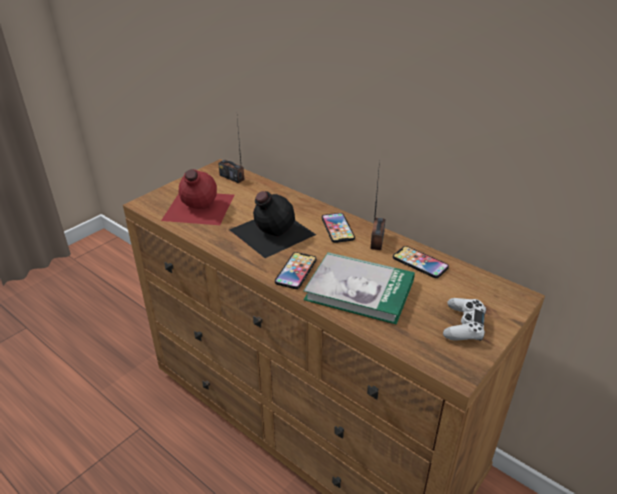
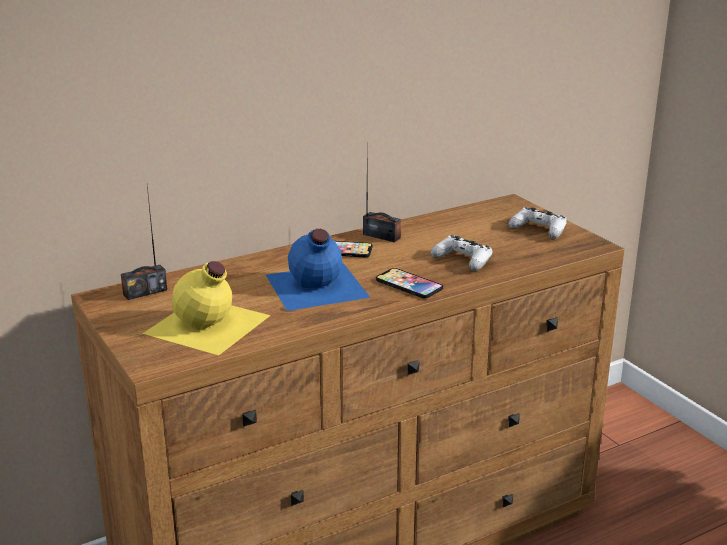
camera: 70 degrees left, 10 degrees down
(197, 207) = (208, 325): red bottle -> yellow bottle
(270, 232) = (315, 286): black bottle -> blue bottle
(359, 290) = (463, 260): book -> white game controller
(420, 263) = (436, 226): phone -> none

